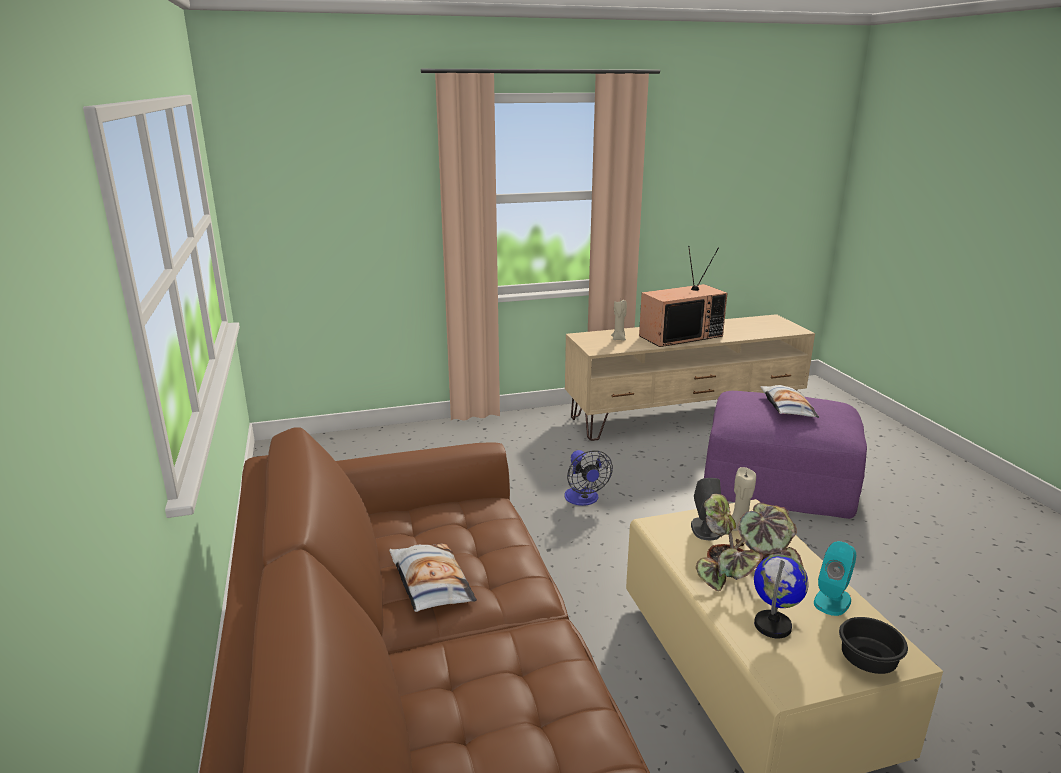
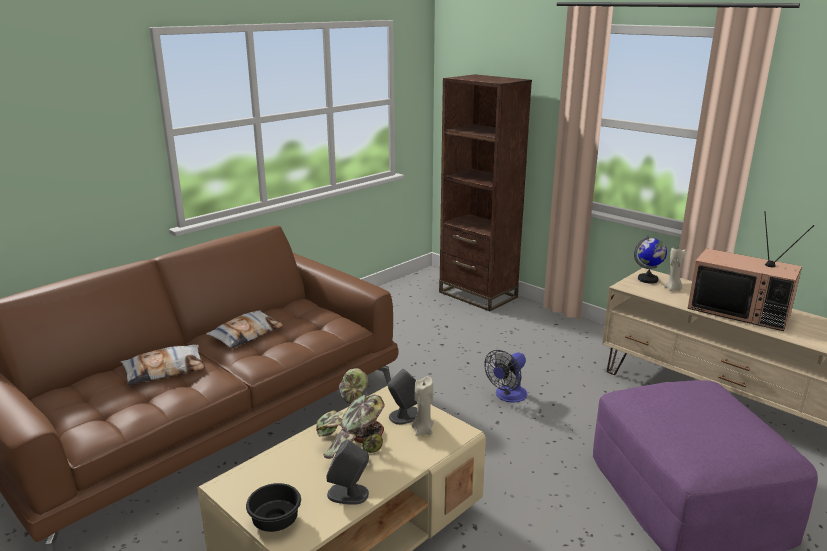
camera: 60 degrees right, 0 degrees up
(370, 442) = (478, 295): none -> brown bookcase
(773, 626) = (294, 469): globe -> globe (648, 279)
(786, 407) = (700, 413): pillow -> pillow (165, 370)
(832, 600) = (348, 494): turquoise speaker -> grey speaker

